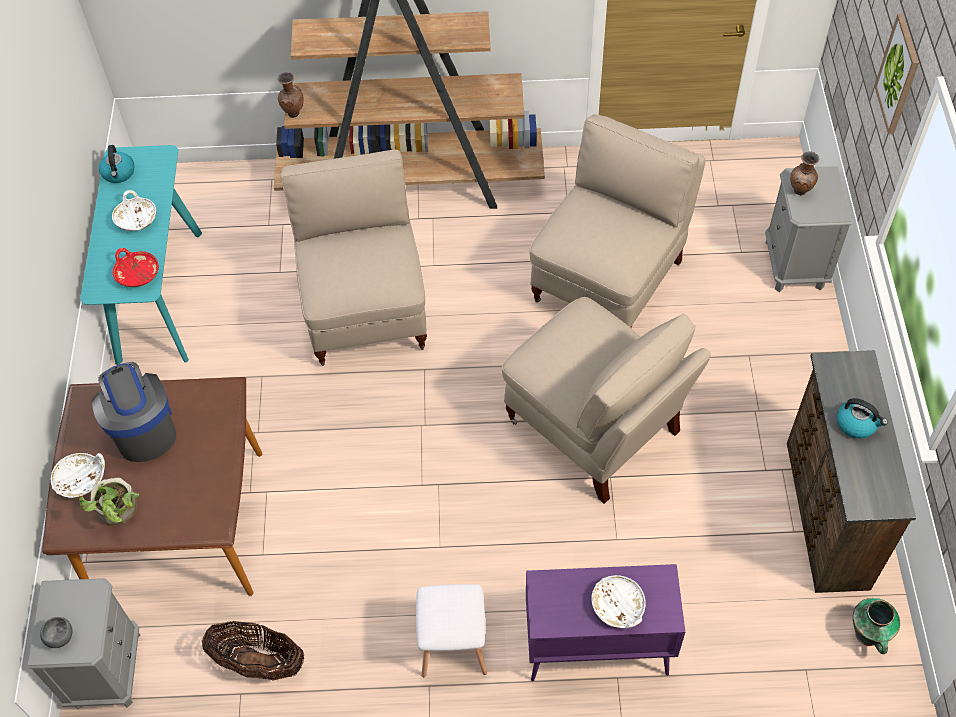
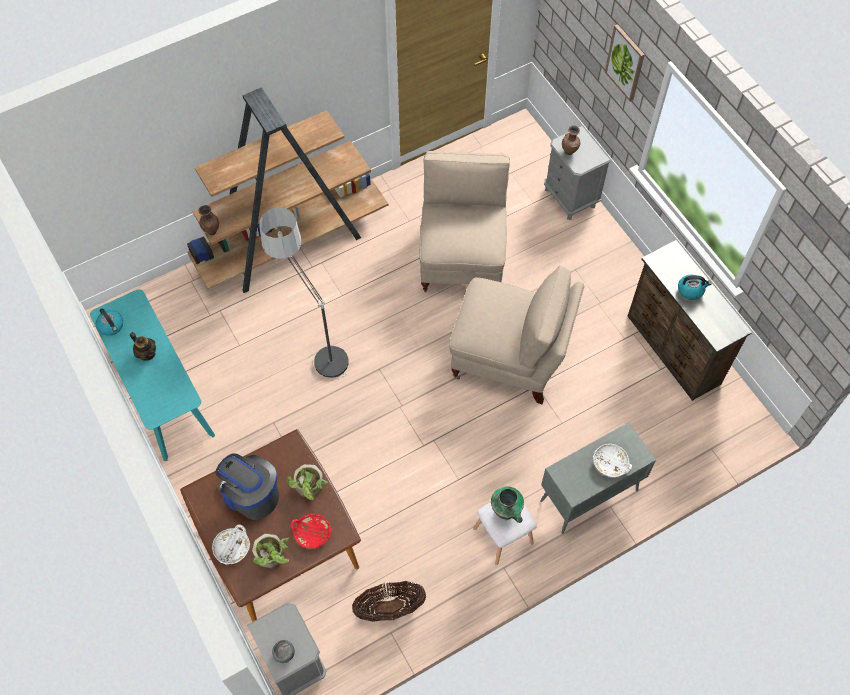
camera: 30 degrees left, 5 degrees up
(136, 219) = (147, 353): white bowl -> teapot
(137, 274) = (174, 392): red bowl -> red bowl (311, 533)
(212, 452) = (309, 488): none -> potted plant
(365, 307) = (314, 344): beige chair -> floor lamp
(595, 649) = (588, 496): purple cabinet -> grey cabinet
(868, 635) = (733, 412): vase -> vase (506, 512)

